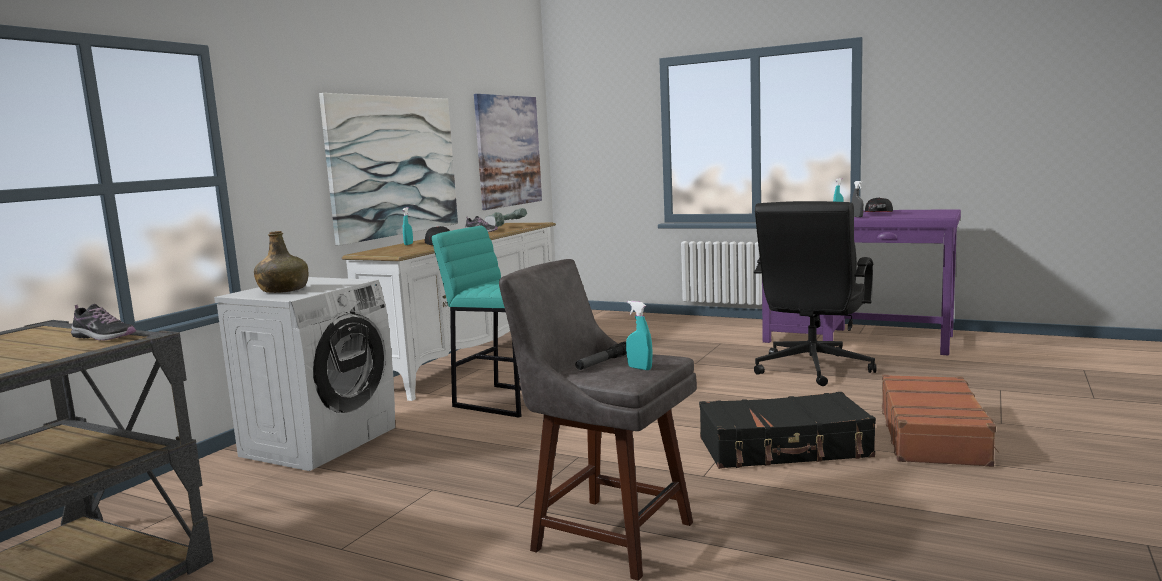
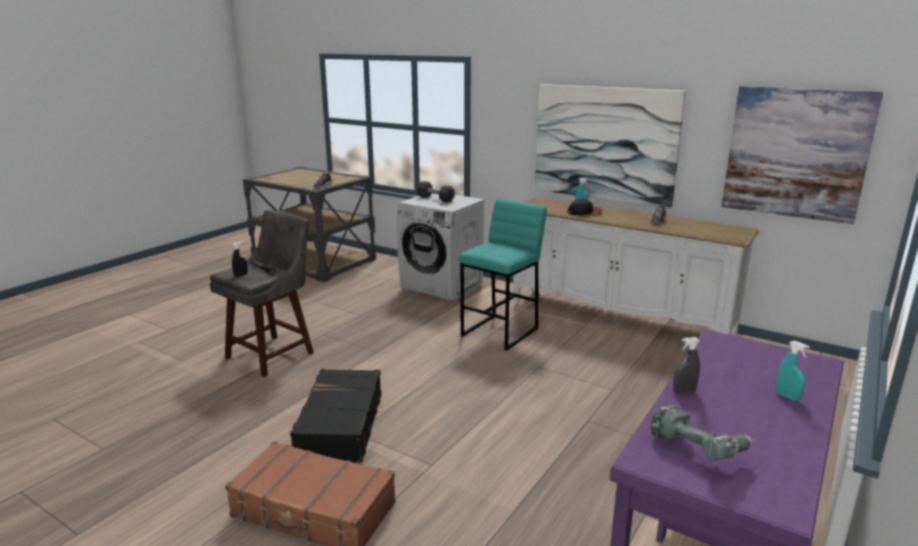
camera: 95 degrees right, 10 degrees up
(283, 290) = (435, 199): green bottle -> black dumbbell
(504, 227) = (700, 227): power drill -> power drill (698, 449)
(639, 368) = (241, 275): turquoise spray bottle -> black spray bottle
(812, 368) = (554, 496): black office chair -> none
(878, 213) = (735, 420): cap -> none

